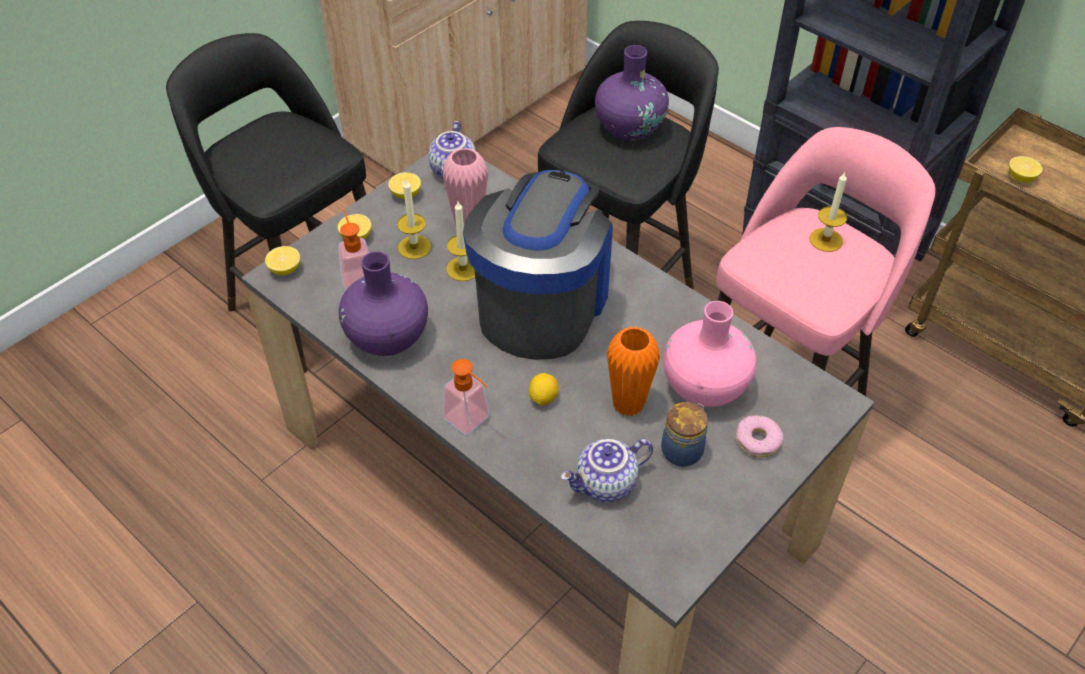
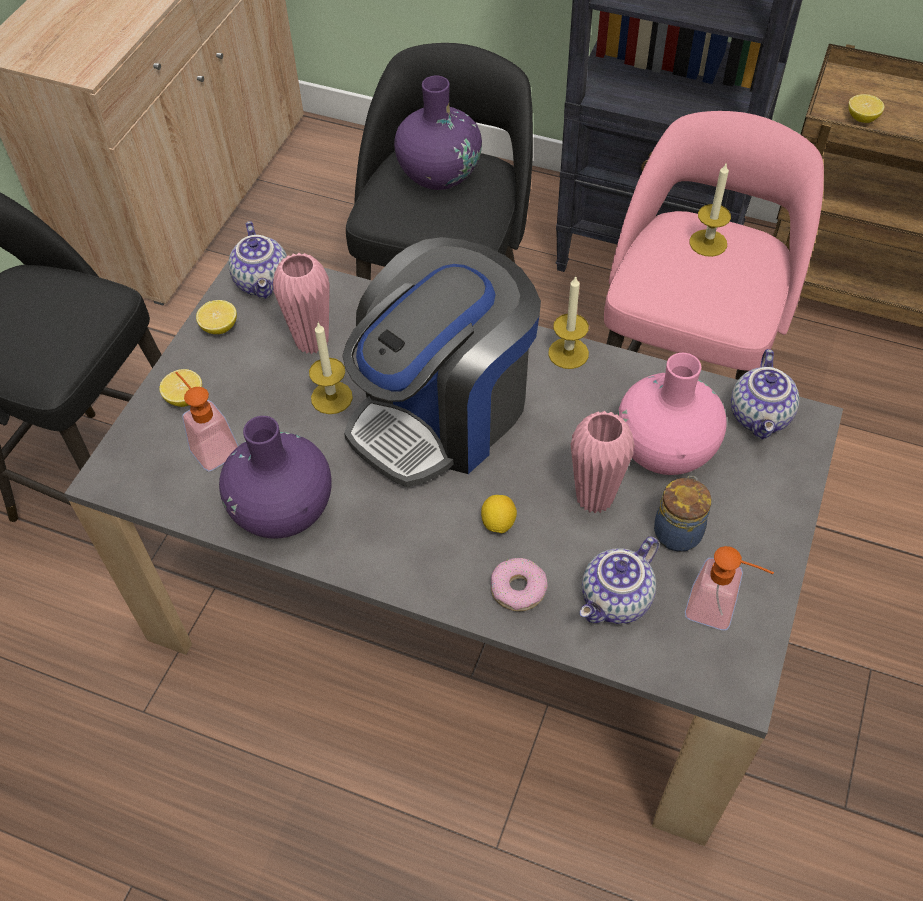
camera: 20 degrees left, 5 degrees up
(285, 269) = (116, 466): lemon -> none
(414, 247) = (261, 389): candle -> candle (568, 353)
(472, 422) = (432, 579): soap dispenser -> soap dispenser (720, 611)
(542, 304) = (442, 412): coffee machine -> coffee machine turned 135 degrees counterclockwise
(628, 404) = (594, 498): orange vase -> pink vase
(757, 440) = (749, 493): donut -> donut (518, 589)
(799, 386) = (761, 417): none -> teapot

